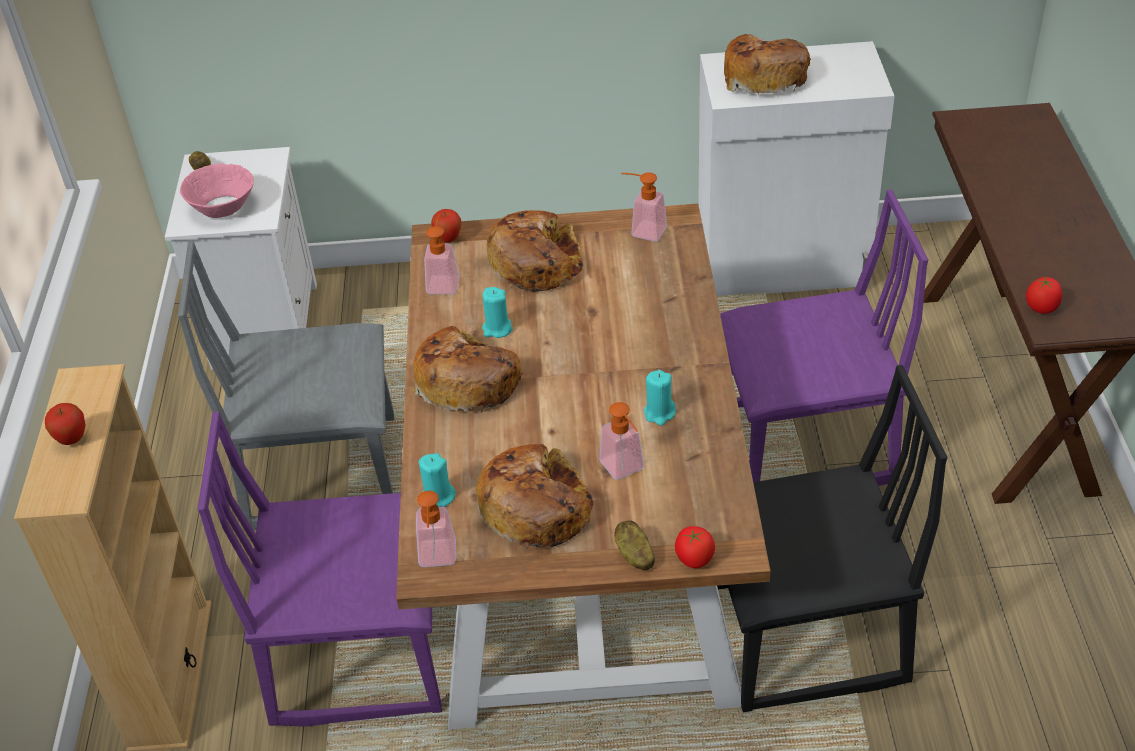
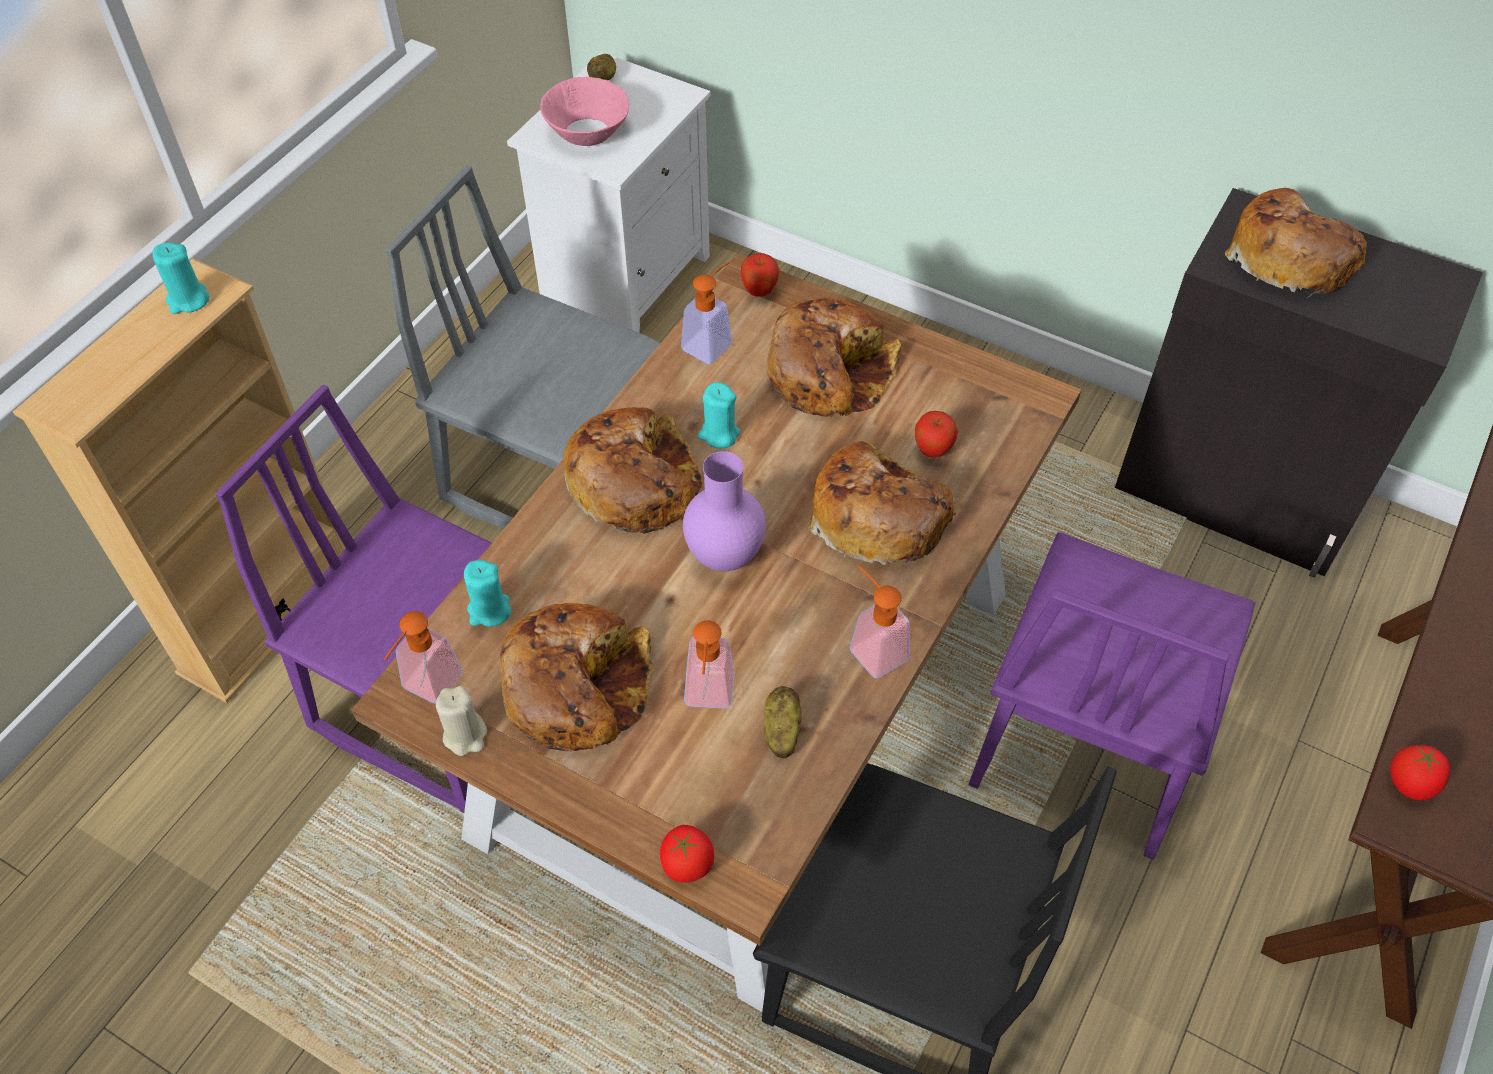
camera: 30 degrees right, 10 degrees up
(72, 439) = (133, 350): apple -> apple (932, 451)
(489, 571) = (465, 735): none -> beige candle
(565, 392) = (725, 558): none -> purple vase
(634, 555) = (627, 815): potato -> potato (781, 731)
(638, 324) = (878, 515): none -> bread
(643, 230) = (985, 392): soap dispenser -> soap dispenser (873, 647)
(659, 413) = (806, 647): turquoise candle -> turquoise candle (188, 300)
(783, 266) = (1236, 495): white cabinet -> black cabinet
(806, 446) = (1084, 741): purple chair -> purple chair turned 90 degrees clockwise

